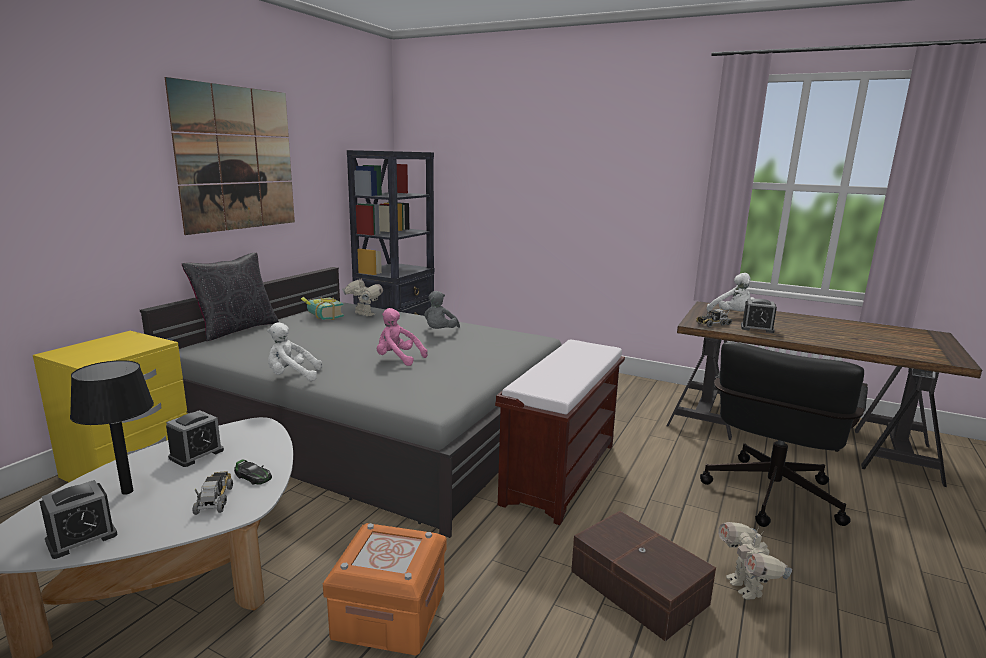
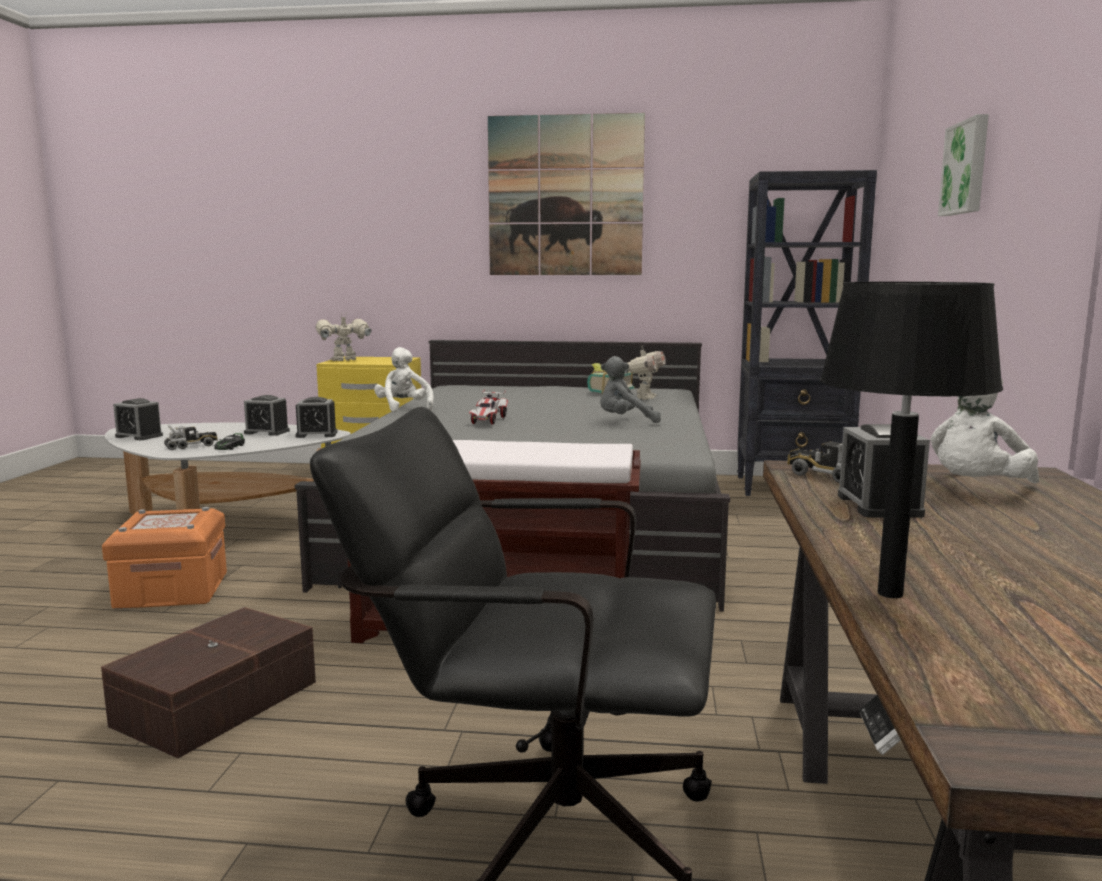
camera: 70 degrees right, 5 degrees down
(127, 491) = (203, 431): black table lamp -> black table lamp (891, 593)
(236, 329) = (522, 384): black pillow -> none
(251, 431) = (316, 434): none -> alarm clock
(398, 359) = (488, 420): pink plush toy -> toy car
(541, 167) = (967, 168): none -> picture
(746, 588) = (219, 791): toy robot -> toy robot (344, 360)

